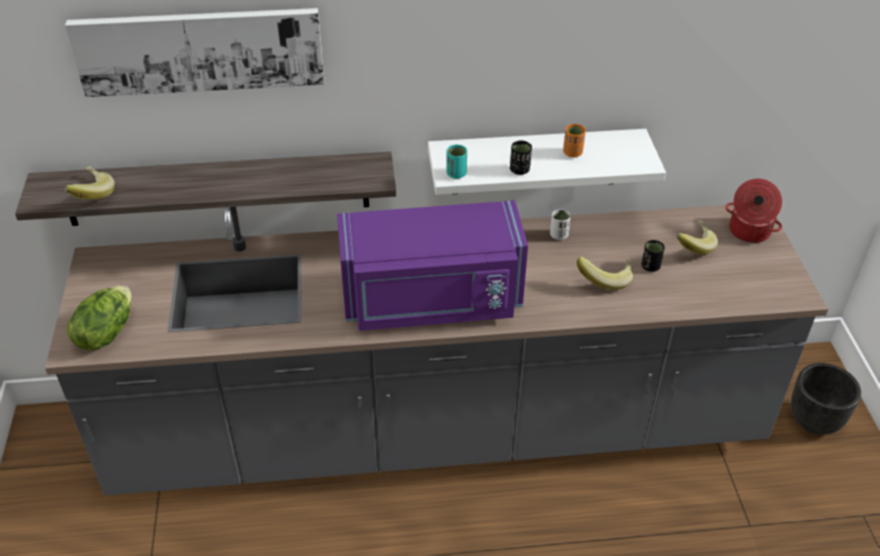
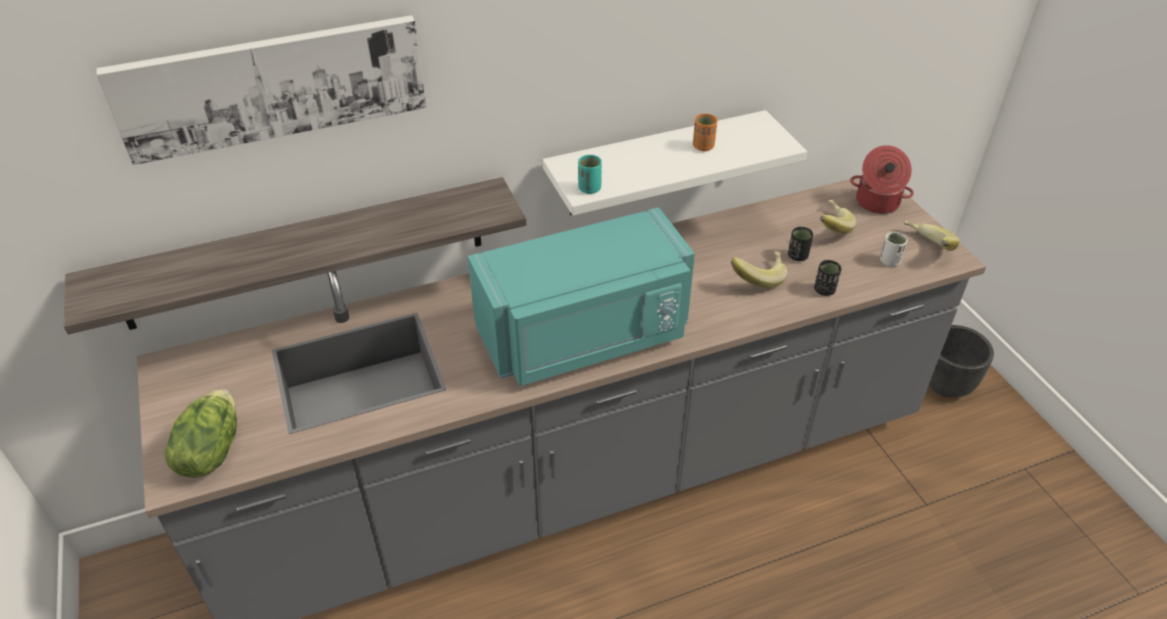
camera: 15 degrees left, 0 degrees up
(90, 195) = (157, 287): banana -> banana (925, 248)
(432, 301) = (585, 337): purple microwave -> turquoise microwave
(519, 170) = (656, 173): black cup -> black cup (824, 290)
(558, 235) = (691, 240): white cup -> white cup (889, 261)

